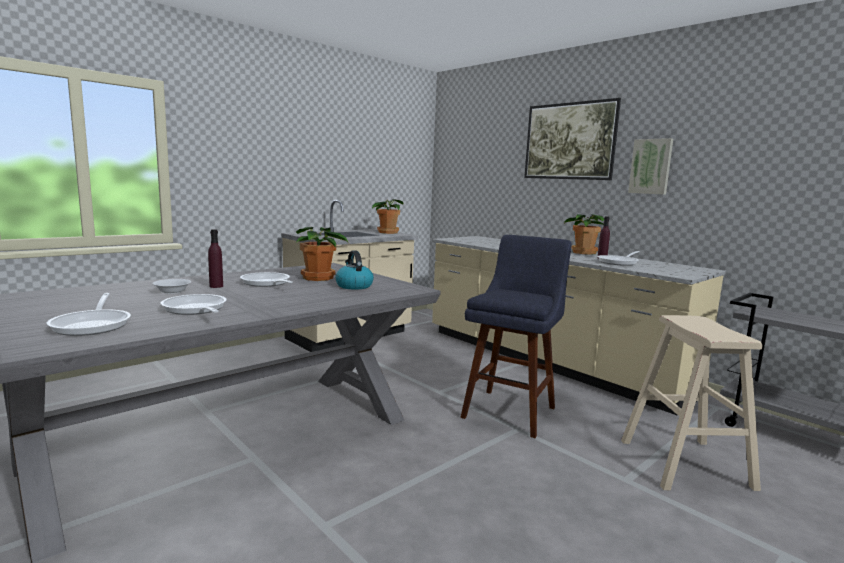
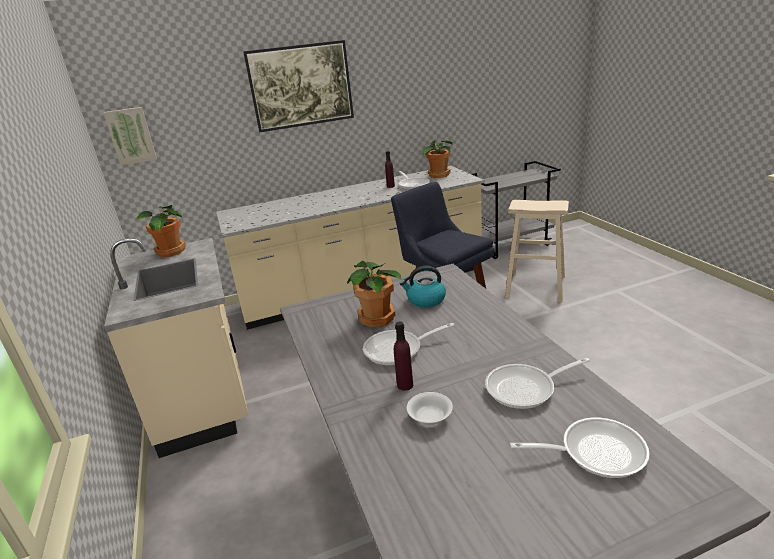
camera: 65 degrees left, 15 degrees up
(583, 252) = (359, 187): potted plant -> potted plant (438, 175)
(651, 166) = (383, 100): picture -> picture (131, 136)

